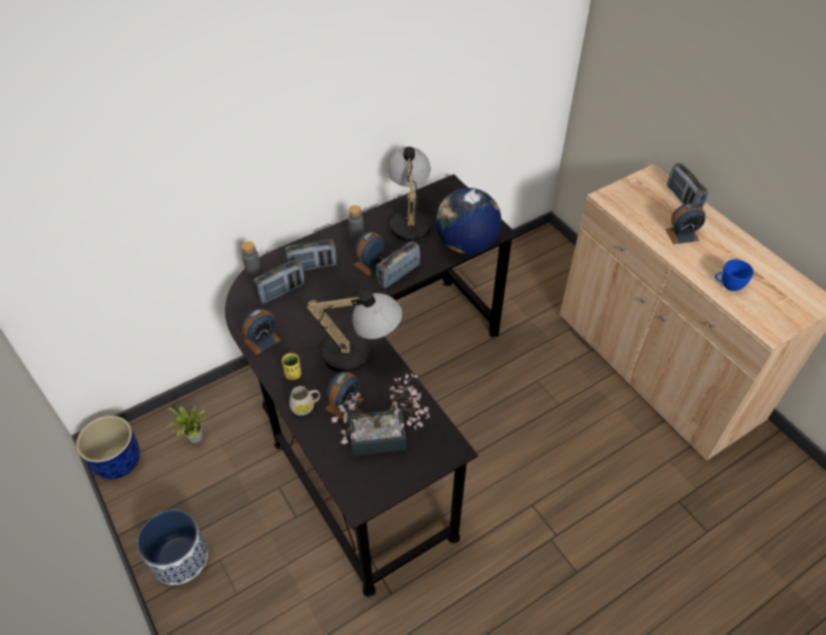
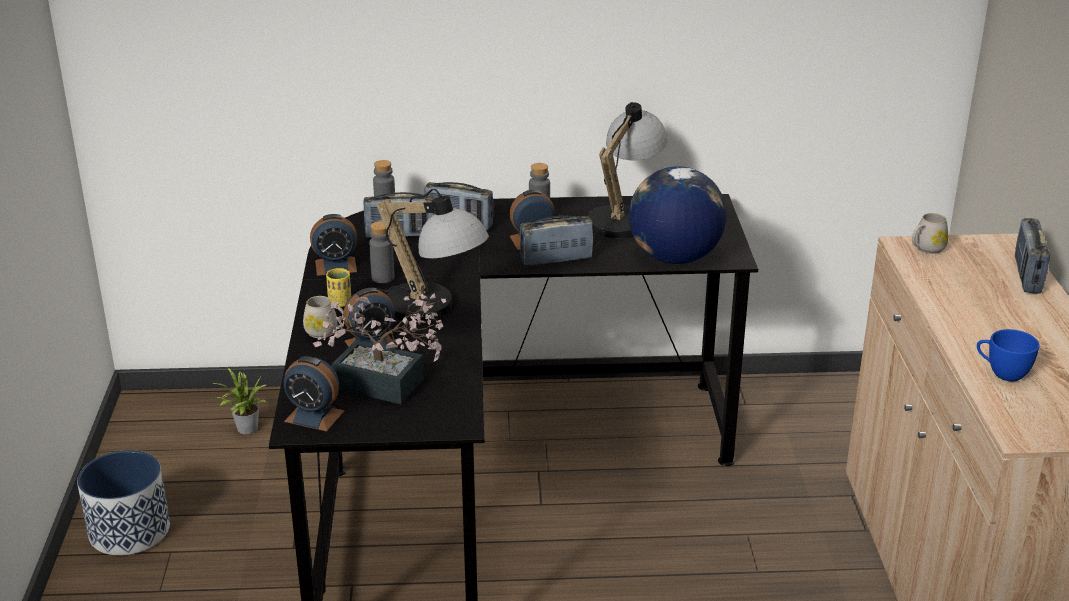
camera: 30 degrees right, 20 degrees down
(118, 461) = (145, 418): blue planter -> none
(302, 338) = (383, 278): none -> grey bottle
(619, 196) = (926, 249): none -> white mug
(682, 235) = (984, 308): alarm clock -> alarm clock (314, 416)

